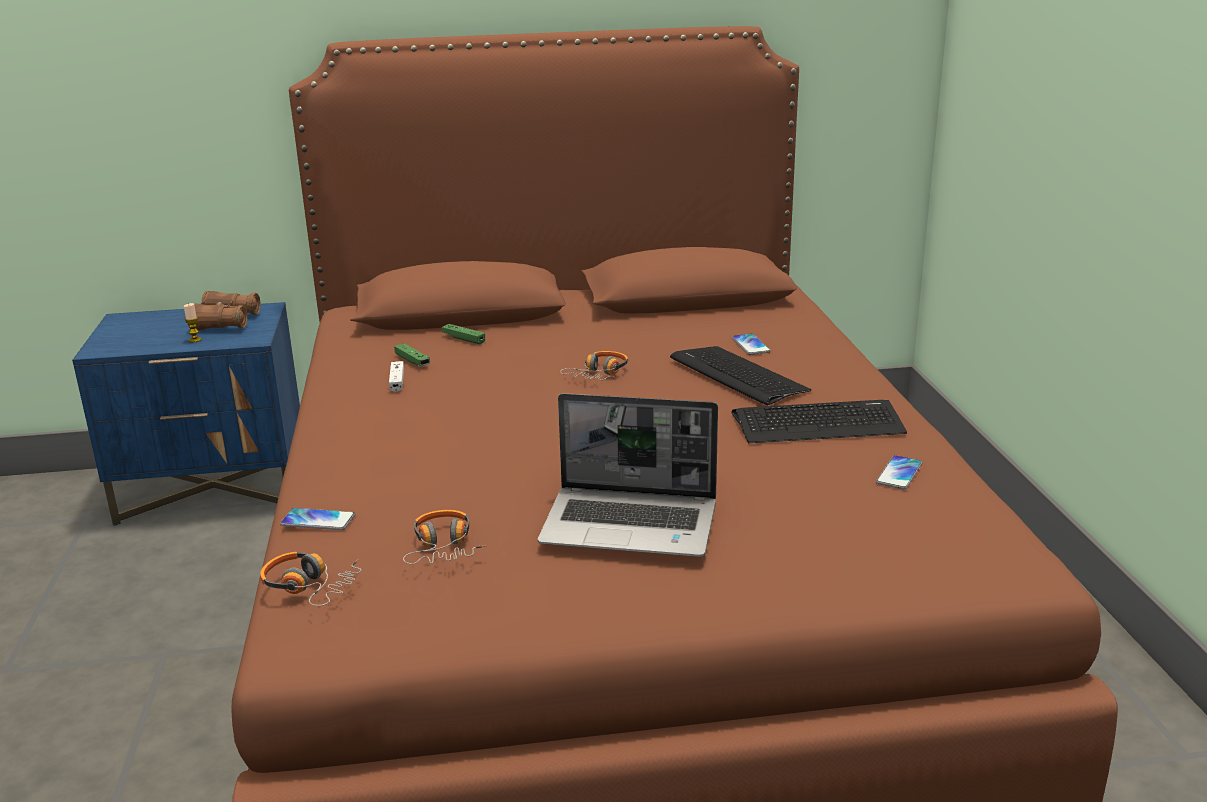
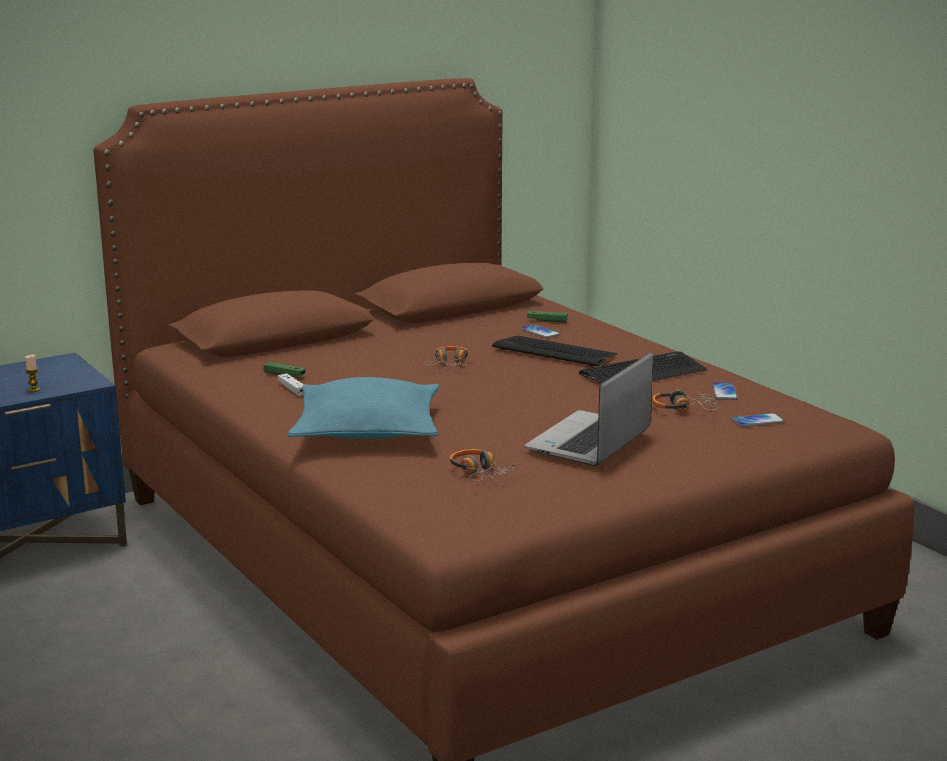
camera: 25 degrees left, 5 degrees down
(226, 322) = (42, 374): brown binoculars -> none
(310, 586) = (414, 507): headphones -> headphones (683, 408)
(318, 520) = (361, 476): phone -> phone (757, 421)
(405, 452) = (367, 430): none -> turquoise pillow
(463, 339) = (306, 355): green game controller -> green game controller (547, 321)
(632, 524) = (589, 442): laptop -> laptop turned 135 degrees clockwise

